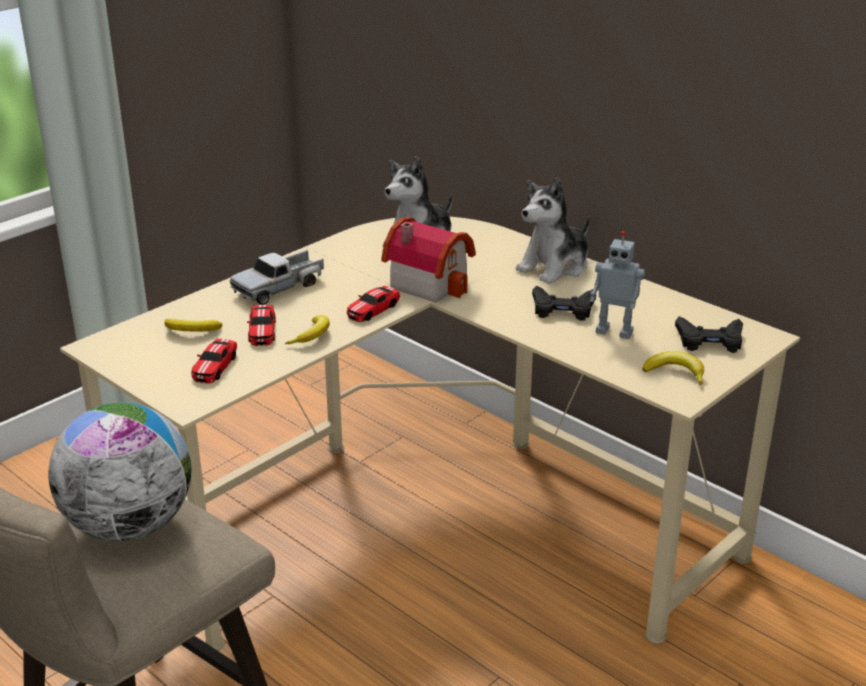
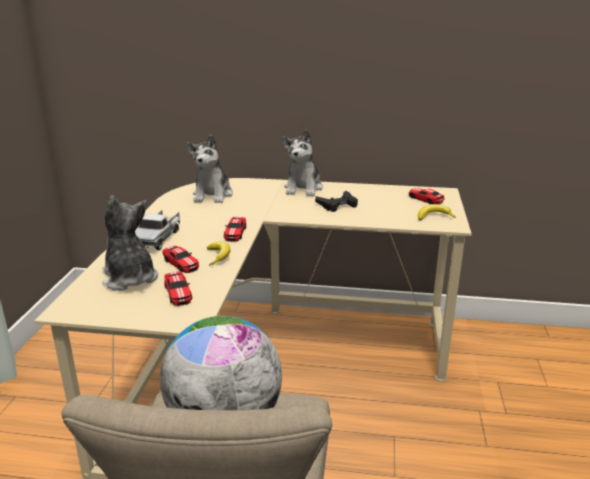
camera: 35 degrees left, 5 degrees down
(191, 331) = (129, 278): banana -> plush toy
(430, 282) = (247, 211): toy house -> none
(615, 331) = (378, 207): toy robot -> none
(709, 340) = (425, 199): black game controller -> toy car

